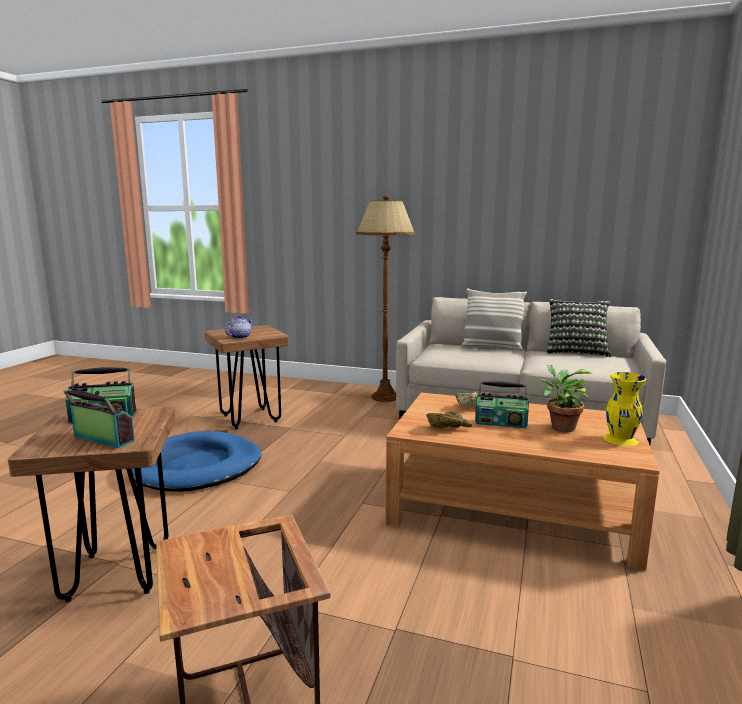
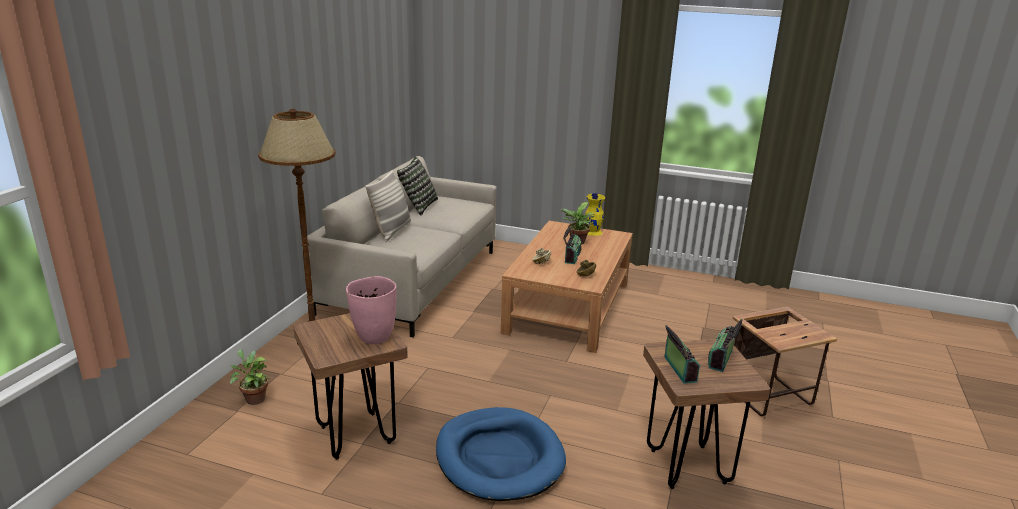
camera: 90 degrees left, 10 degrees up
(240, 337) = (373, 337): teapot -> pink vase
(303, 390) = (253, 399): none -> potted plant

